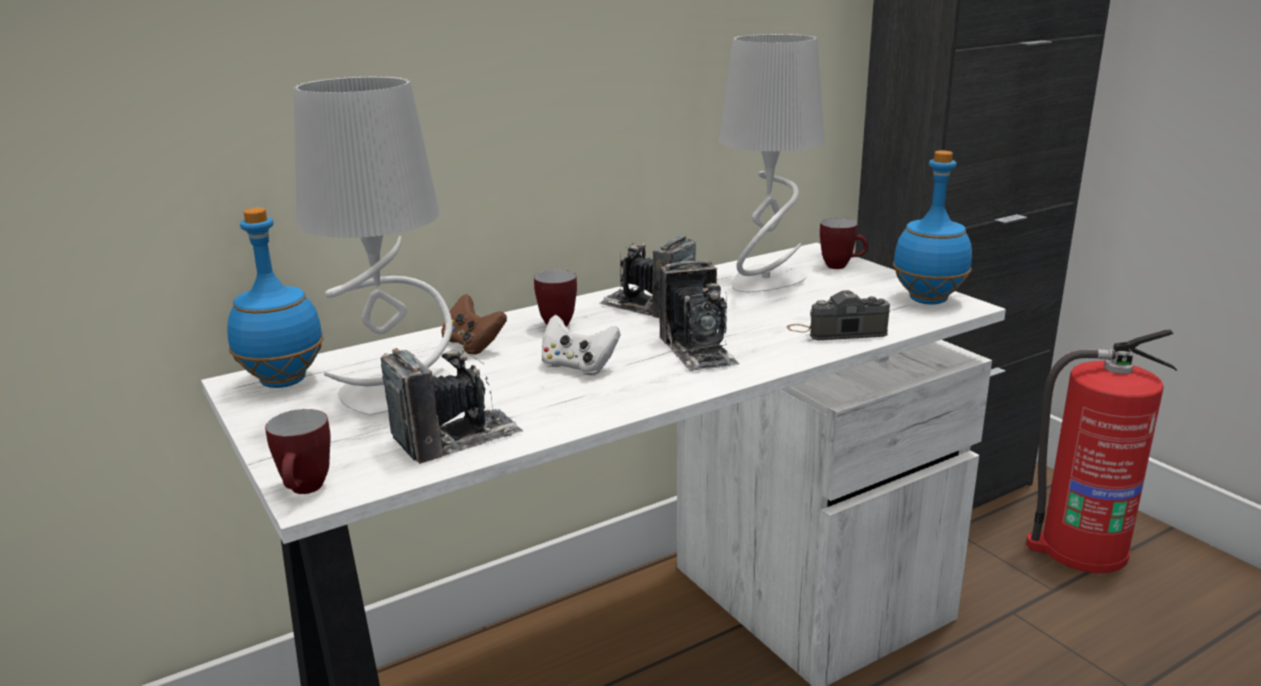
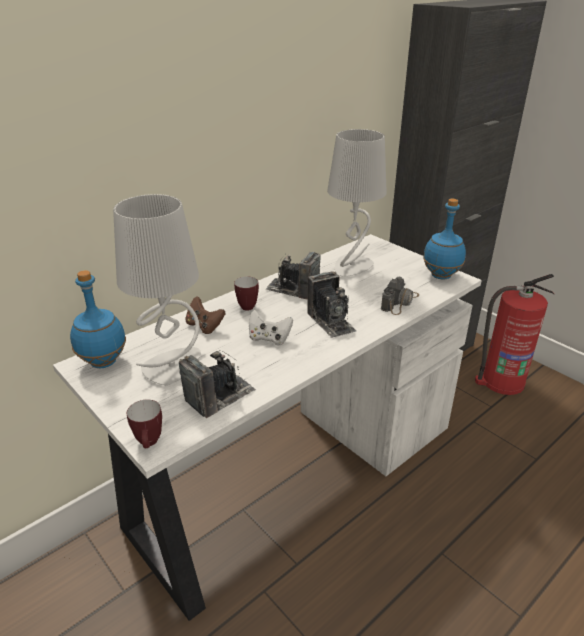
camera: 10 degrees left, 10 degrees up
(837, 330) = (400, 302): camera -> camera turned 135 degrees clockwise
(841, 266) = (389, 252): mug -> none

